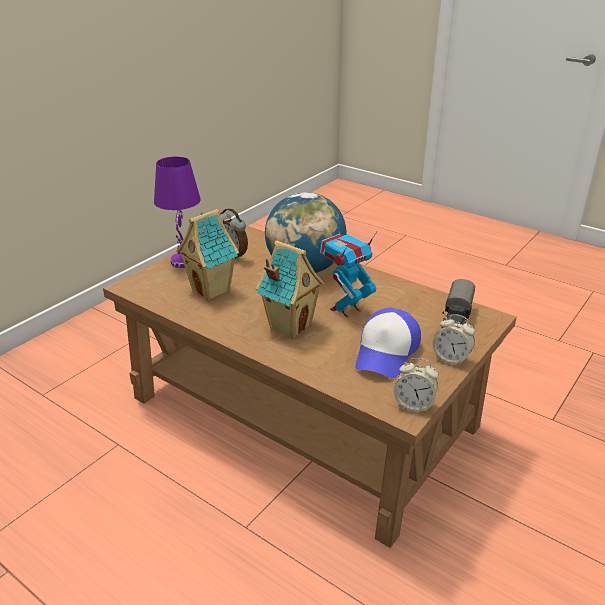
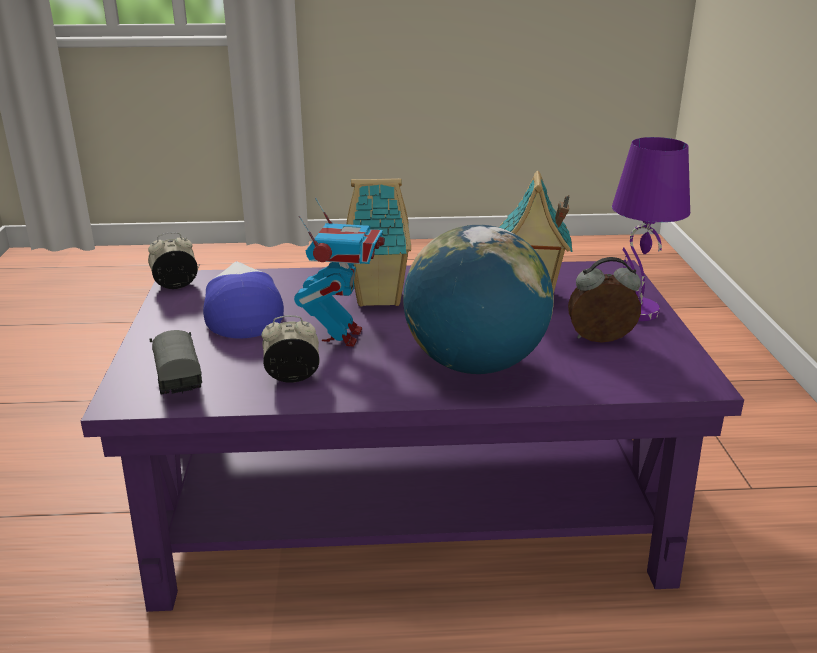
camera: 140 degrees right, 5 degrees down
(304, 412) = (406, 502): brown coffee table -> purple coffee table
(451, 358) = (159, 332): alarm clock -> alarm clock (293, 377)

